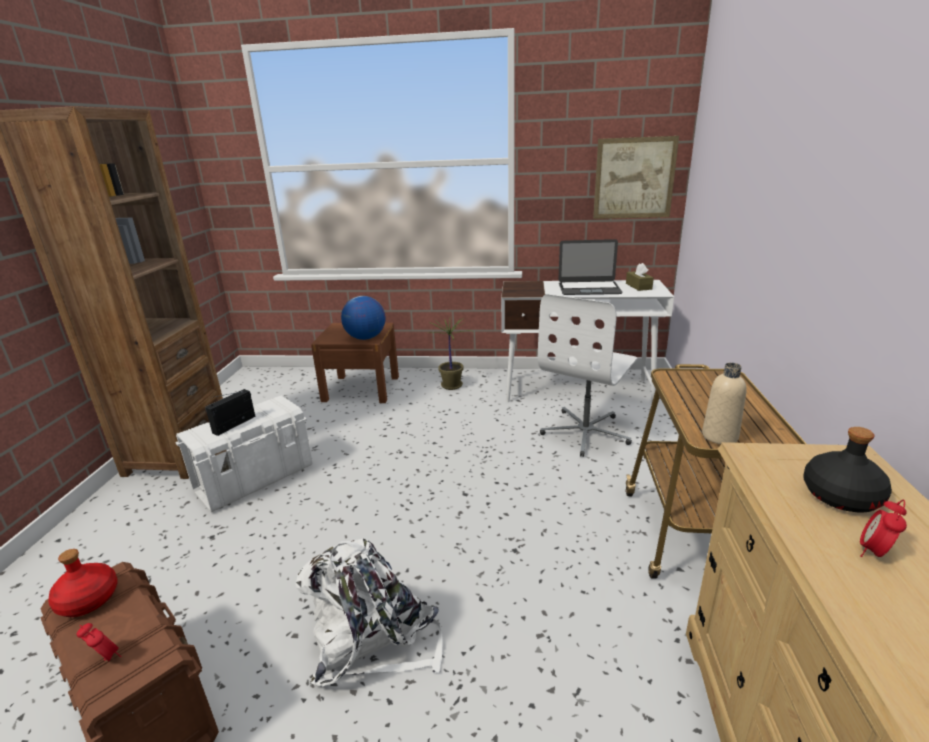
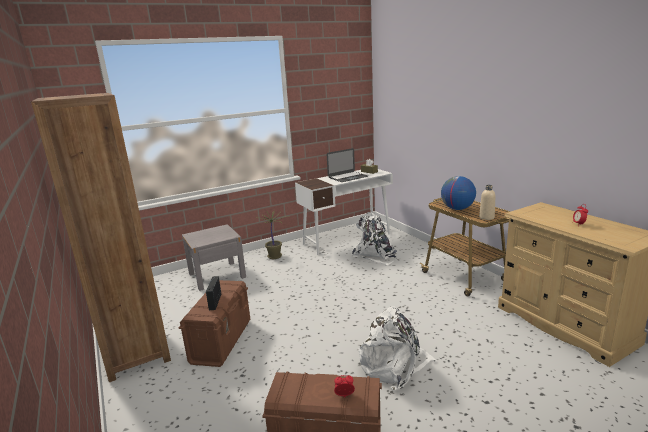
camera: 35 degrees left, 5 degrees down
(89, 599) = (290, 389): red bottle -> none
(255, 478) = (222, 341): white storage box -> brown storage box
(361, 389) = (217, 275): brown nightstand -> grey nightstand
(365, 338) = (225, 236): globe -> globe (457, 209)
(586, 432) = (375, 255): white office chair -> white backpack
(634, 178) = (349, 114): picture -> none
(840, 496) = (554, 215): black bottle -> none

